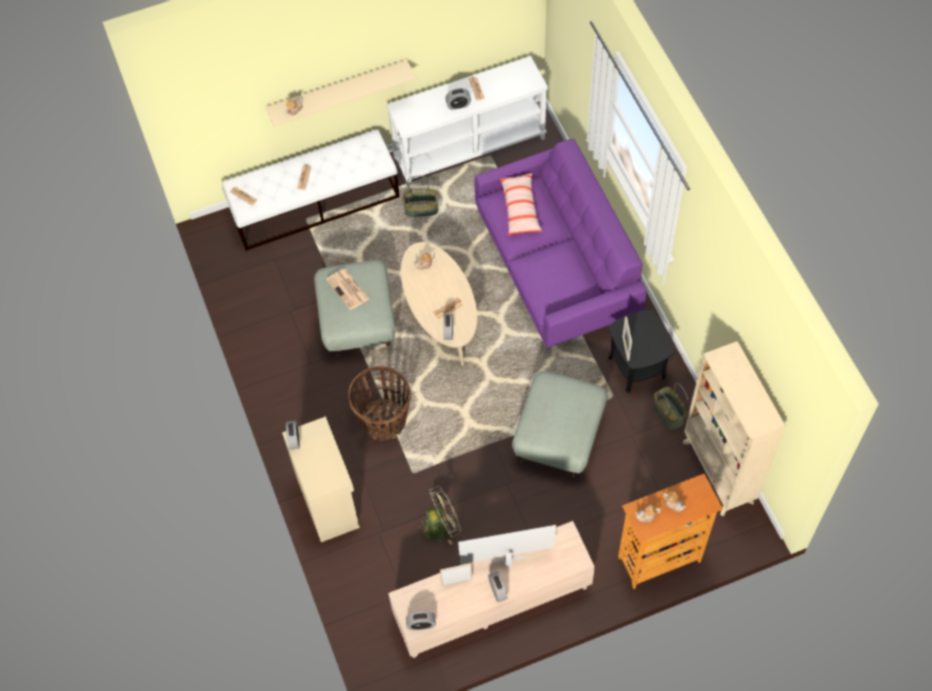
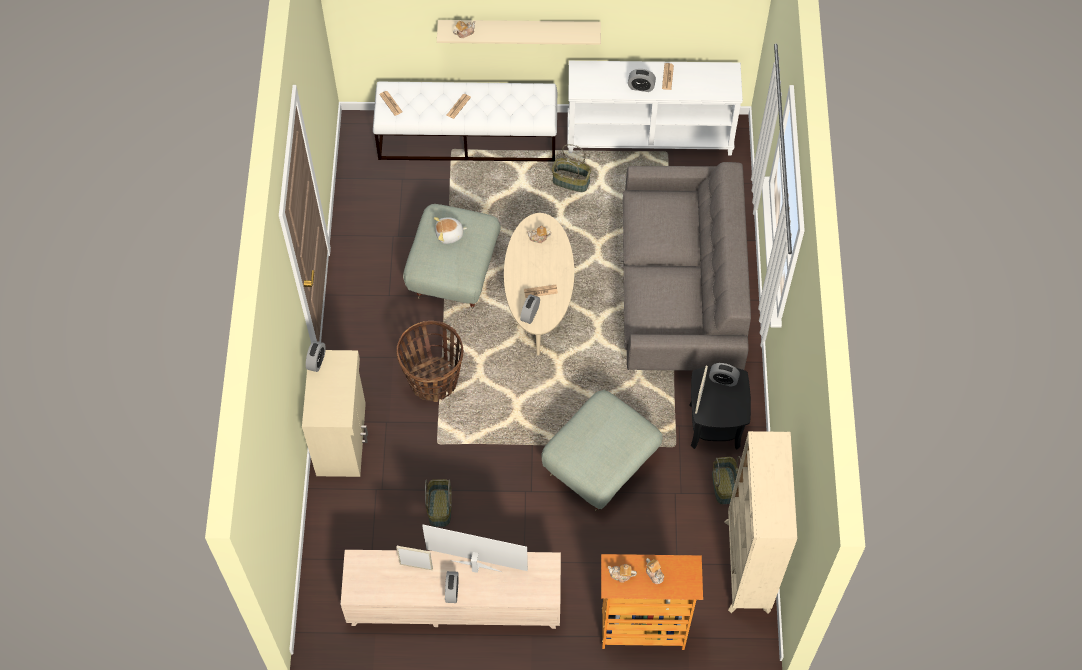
camera: 20 degrees right, 0 degrees up
(348, 290) = (449, 235): newspaper -> plush toy
(421, 624) = (361, 593): alarm clock -> alarm clock (723, 380)
(440, 526) = (439, 507): green fan -> basket
(520, 208) = (660, 216): pillow -> none
(556, 268) = (680, 292): purple sofa -> grey sofa

